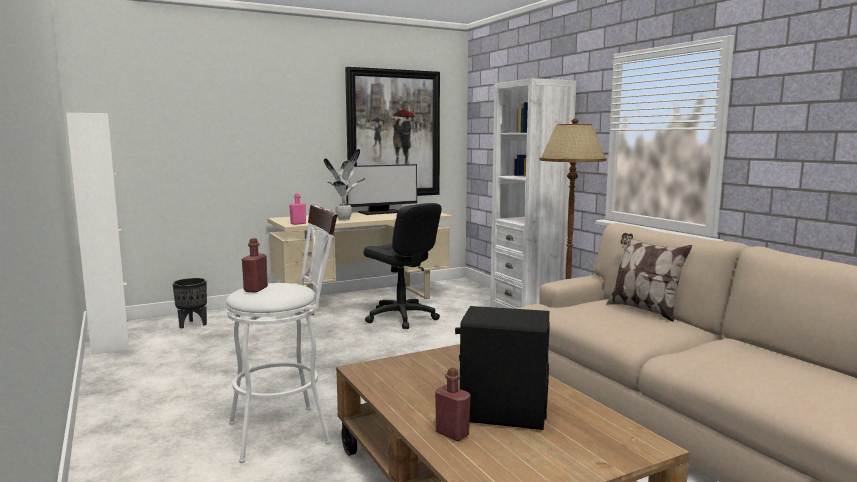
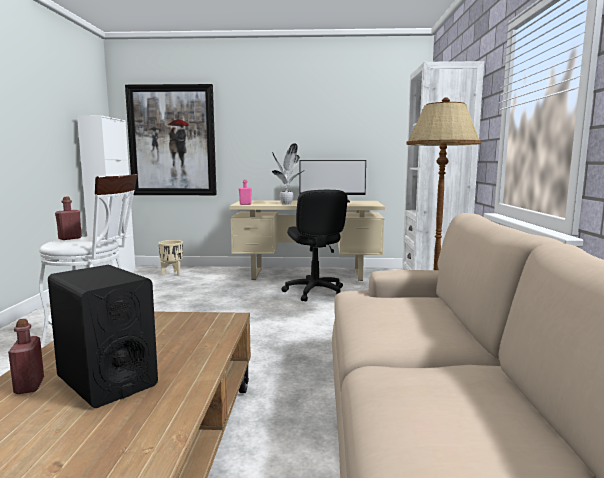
camera: 30 degrees right, 0 degrees up
(192, 324) = (172, 274): black planter -> beige planter
(393, 134) = (352, 134): picture -> picture (172, 141)
(644, 310) = (447, 313): pillow -> none

